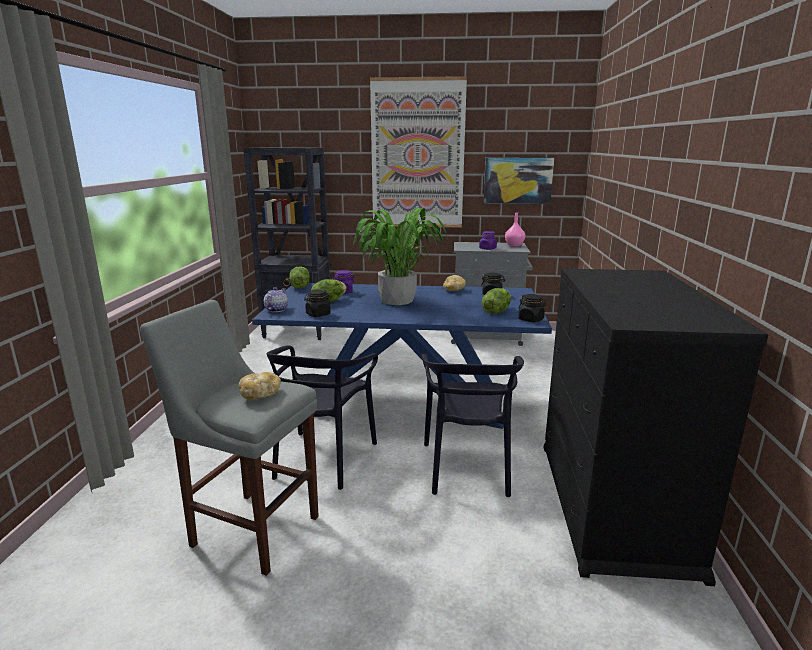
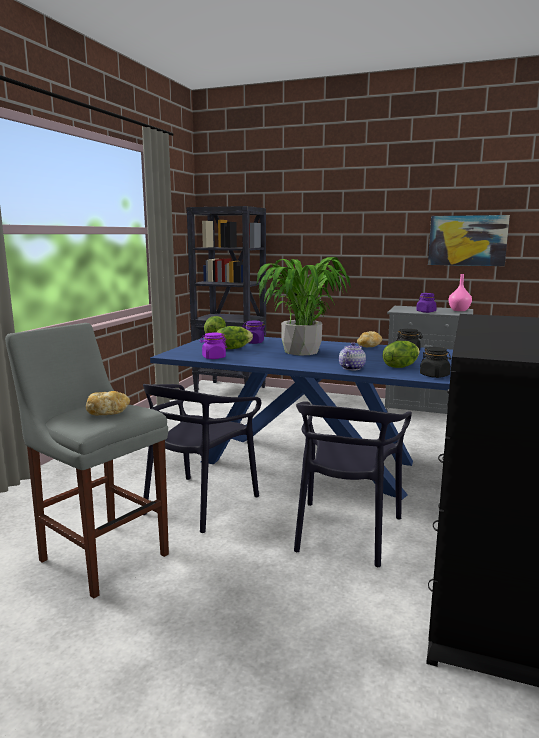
camera: 15 degrees right, 5 degrees down
(276, 310) = (178, 352): teapot -> teapot (351, 368)
(318, 314) = (213, 357): black jar -> purple jar
(417, 155) = (359, 214): picture -> none

